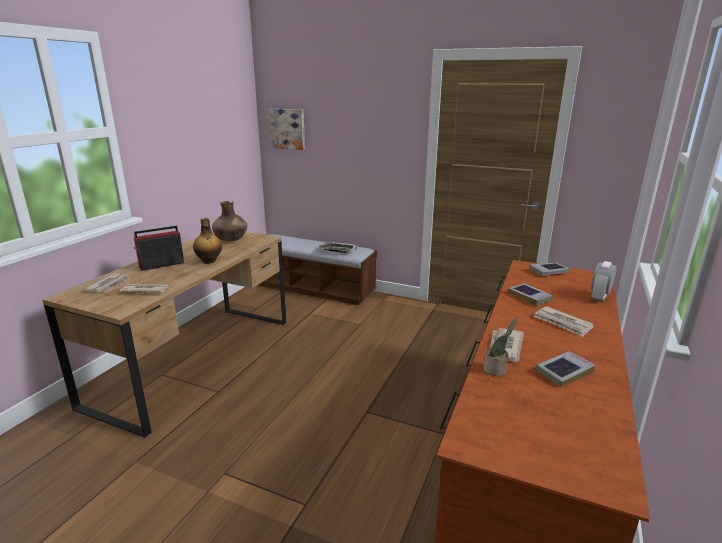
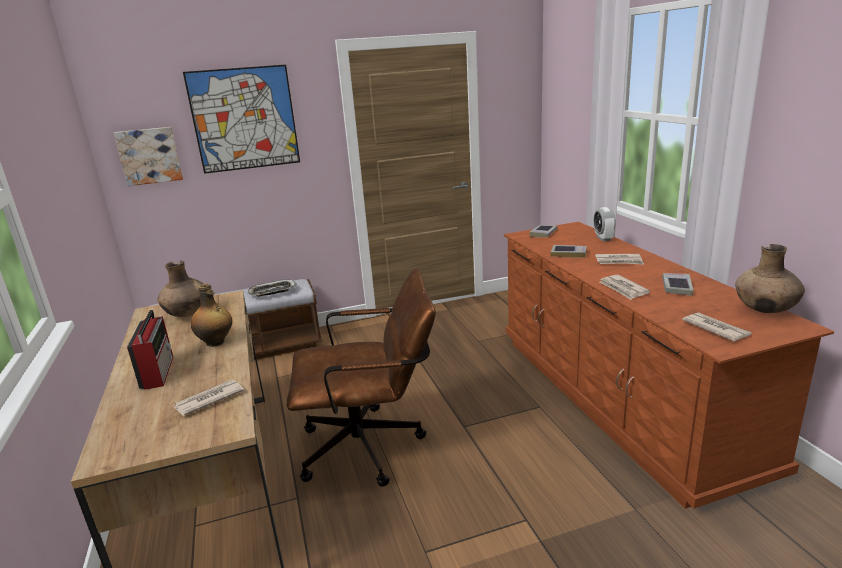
camera: 40 degrees left, 0 degrees up
(109, 285) = (139, 419): newspaper -> newspaper (715, 329)
(160, 265) = (158, 371): radio -> radio turned 150 degrees clockwise
(295, 387) = (372, 446): none -> brown office chair
(351, 110) = (244, 119): none -> picture
(496, 370) = (648, 303): potted plant -> none
(611, 445) = (765, 310): none -> brown vase

